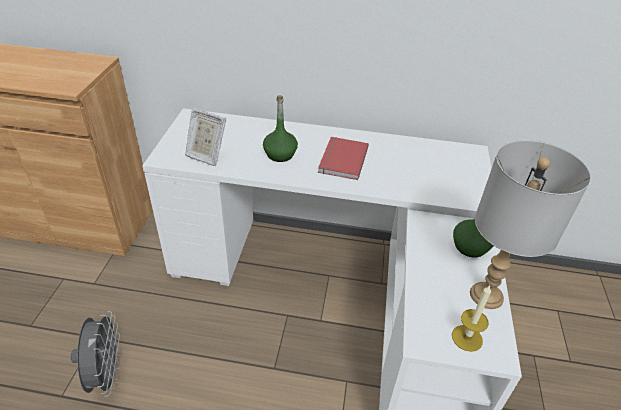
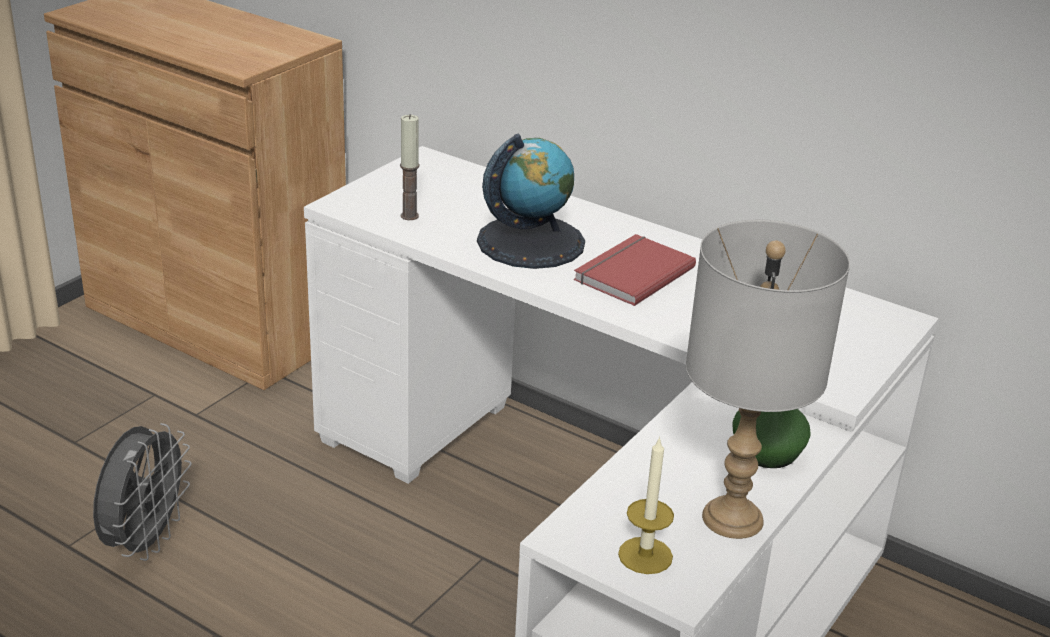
camera: 25 degrees right, 10 degrees down
(206, 155) = (409, 216): picture frame -> candle
(280, 154) = (530, 242): green bottle -> globe

